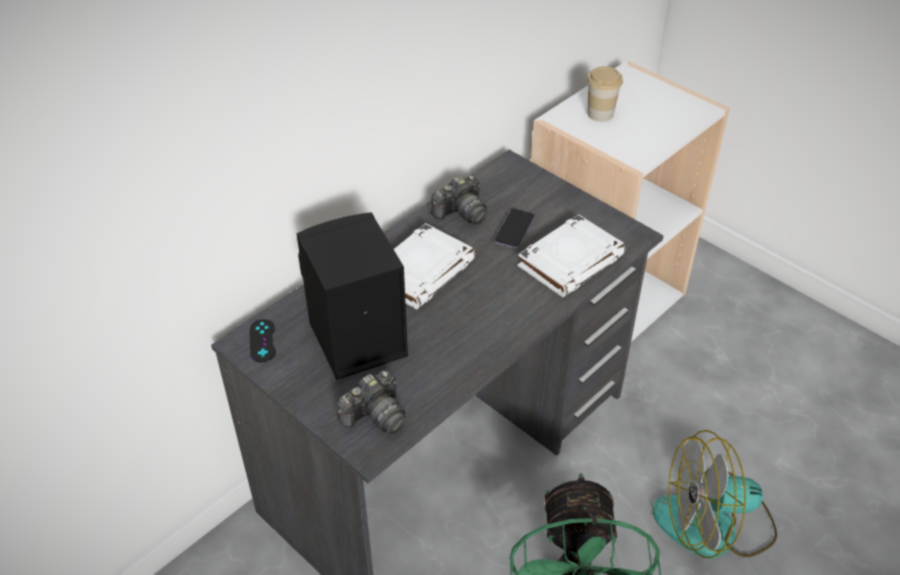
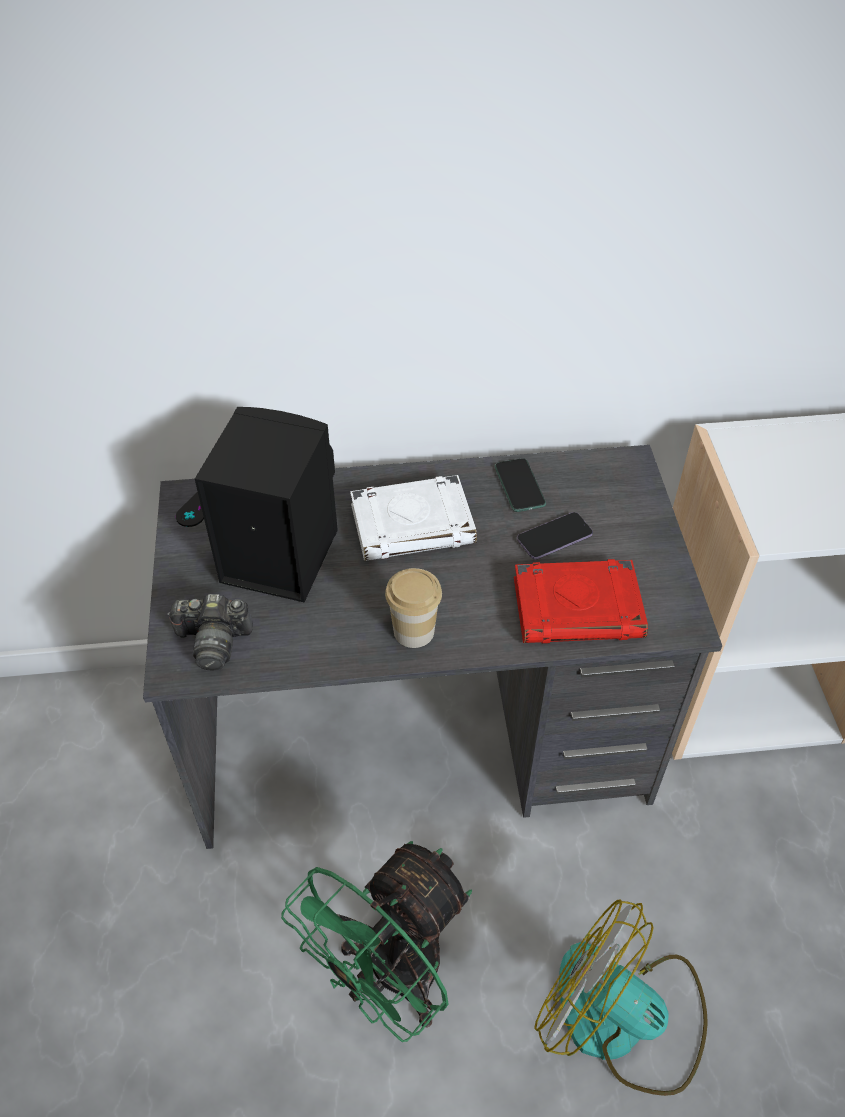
camera: 40 degrees right, 5 degrees up
(461, 212) = (519, 486): camera -> phone
(571, 260) = (579, 608): white book -> red book
(600, 114) = (785, 457): cup -> cup (414, 631)

